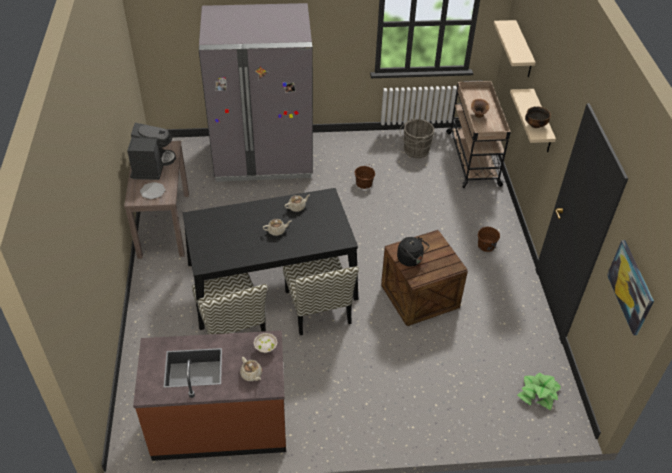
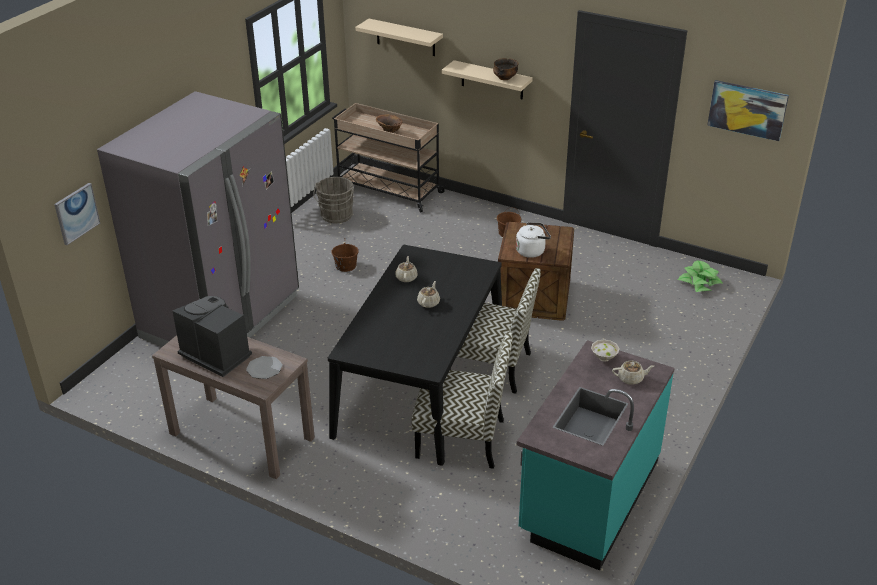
camera: 55 degrees left, 10 degrees down
(178, 38) = (76, 213): none -> picture
(220, 424) = (588, 497): brown counter -> turquoise counter
(411, 260) = (532, 251): black kettle -> white kettle

